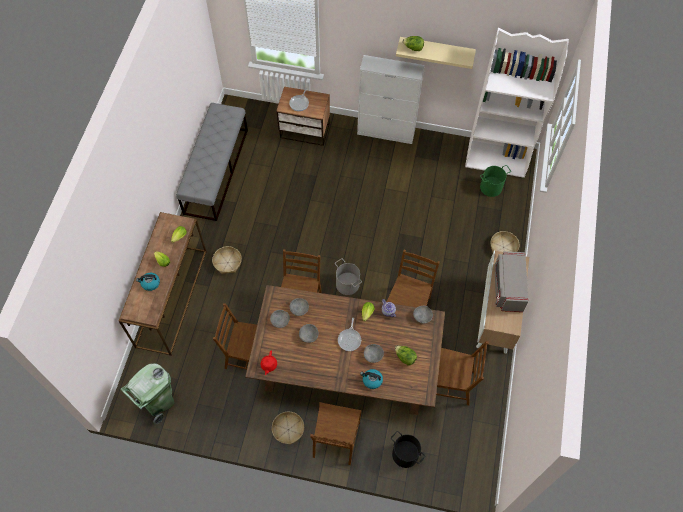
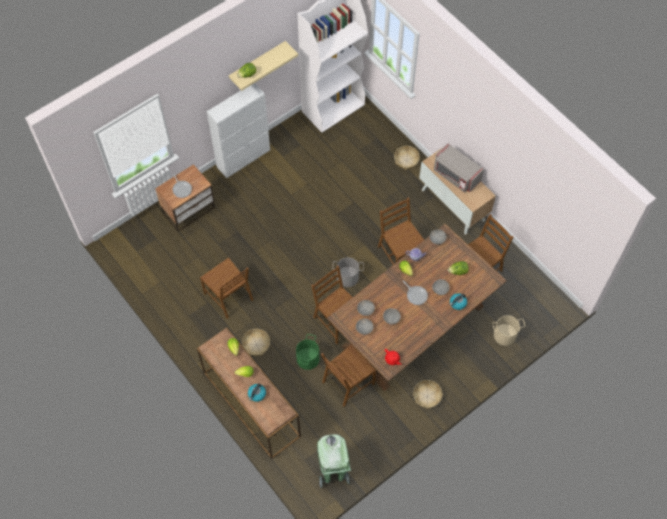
camera: 50 degrees left, 0 degrees up
(216, 170) = (164, 296): grey bench -> none
(336, 440) = (460, 371): brown chair -> brown chair (229, 296)
(405, 454) = (505, 335): black bucket -> beige bucket
(491, 187) = (353, 130): green bucket -> green bucket (308, 359)

